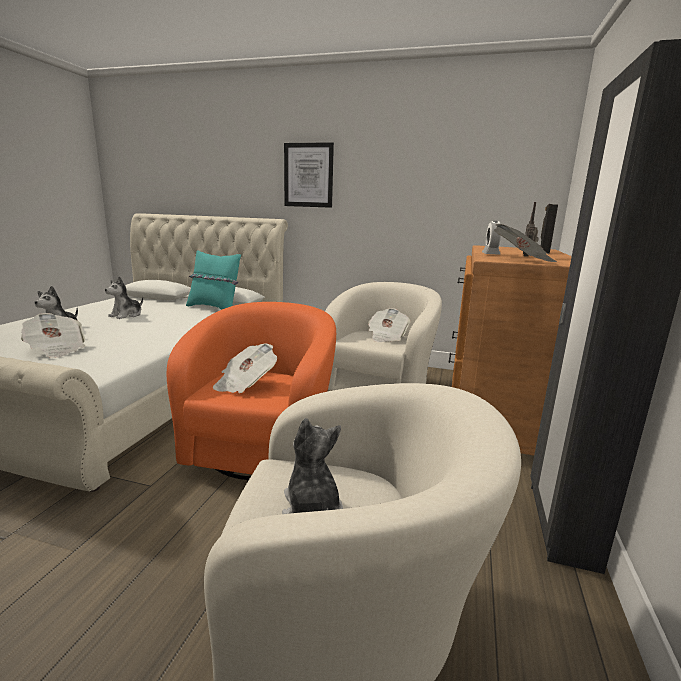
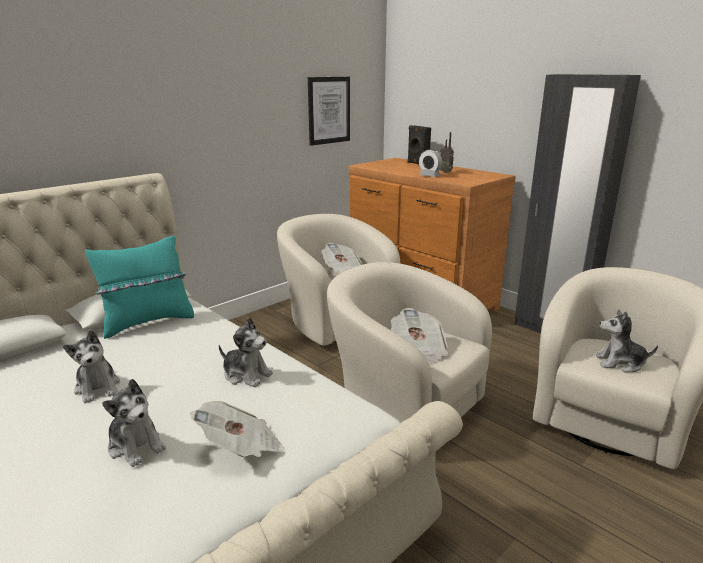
camera: 60 degrees left, 5 degrees up
(152, 336) = (246, 375): none -> plush toy
(263, 448) = (403, 407): orange armchair -> beige armchair
(308, 175) = (170, 109): picture -> picture (329, 110)
(522, 261) = (475, 179): newspaper -> none

